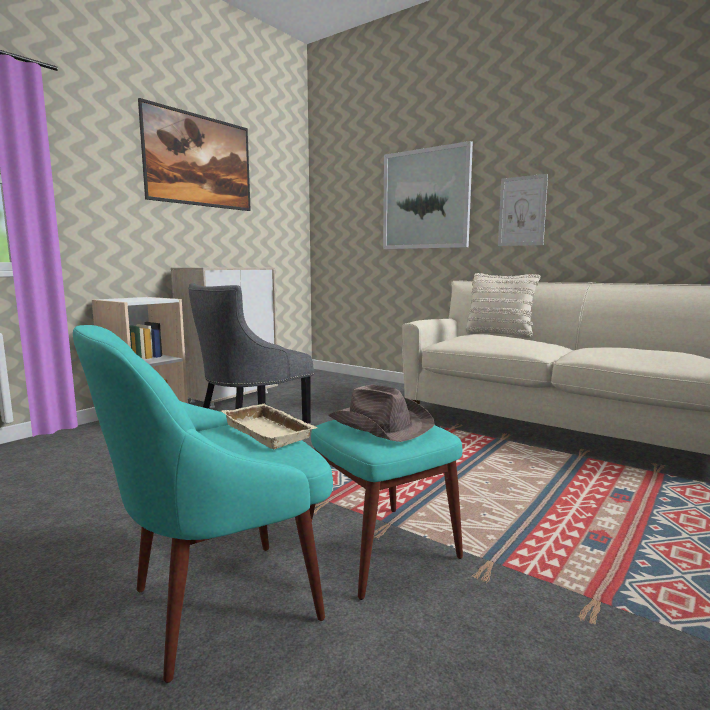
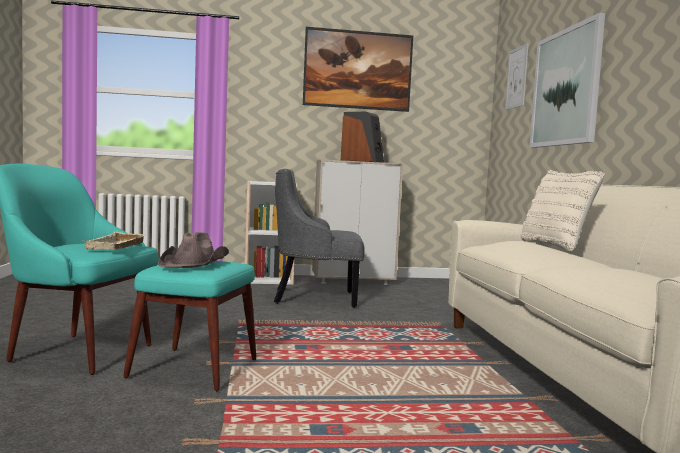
camera: 45 degrees right, 5 degrees down
(228, 267) = (362, 161): none -> speaker
(522, 211) = (641, 92): picture -> picture (516, 77)

